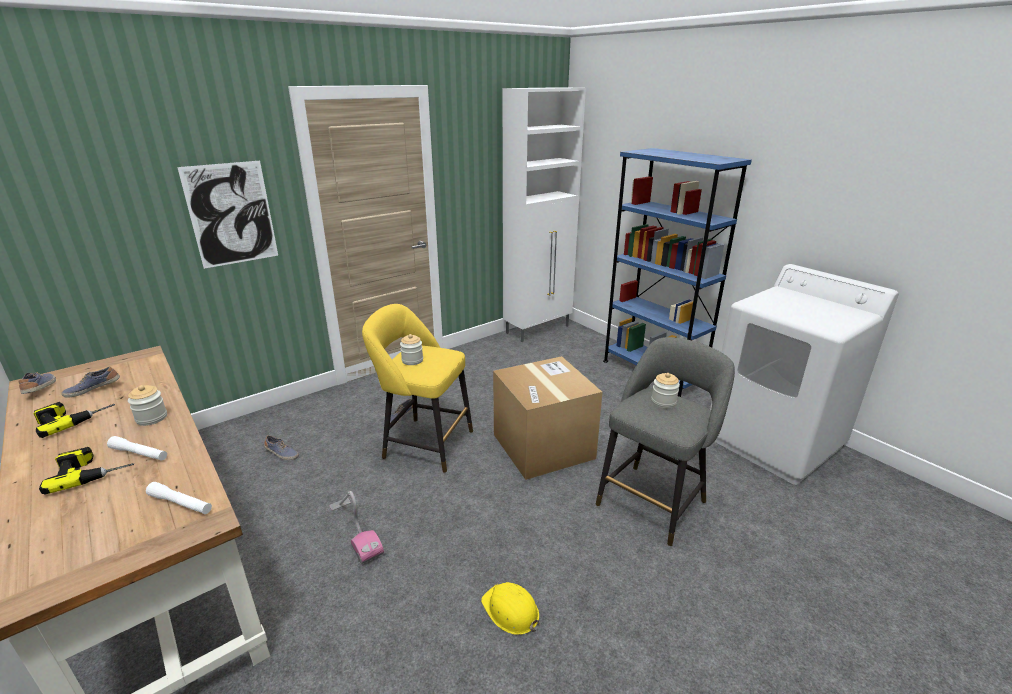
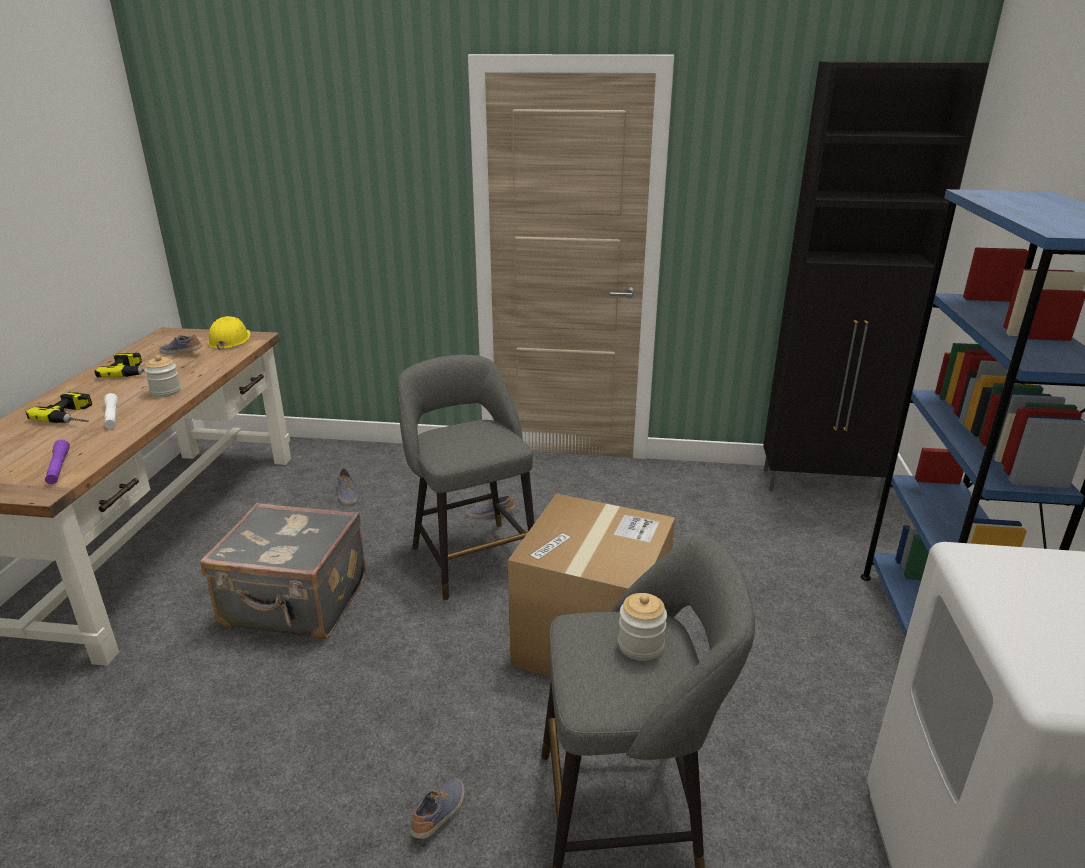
camera: 45 degrees right, 0 degrees up
(41, 388) = (163, 340): shoe -> shoe (440, 815)
(181, 503) = (58, 468): white flashlight -> purple flashlight
(231, 214) = (384, 206): picture -> none
(355, 530) = (295, 604): vacuum cleaner -> grey suitcase
(412, 360) = (455, 435): jar -> none
(424, 443) = (471, 555): yellow stool -> grey stool
(510, 611) = (287, 790): yellow hard hat -> yellow hard hat (230, 340)
(538, 329) = (822, 484): white cabinet -> black cabinet

